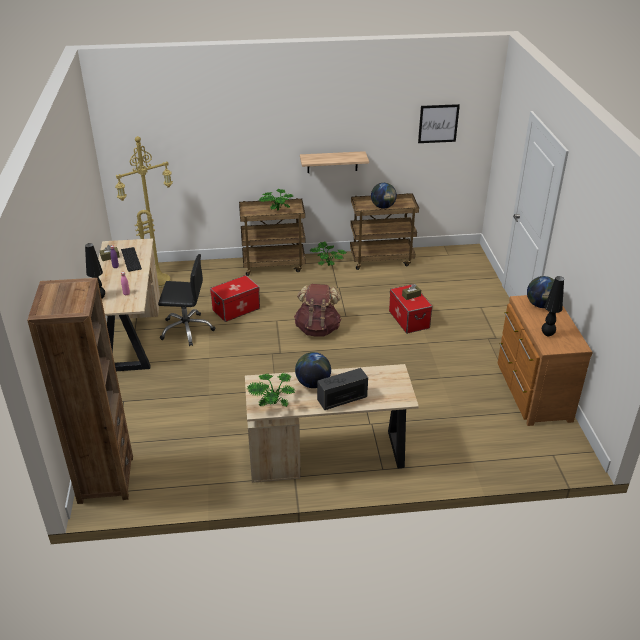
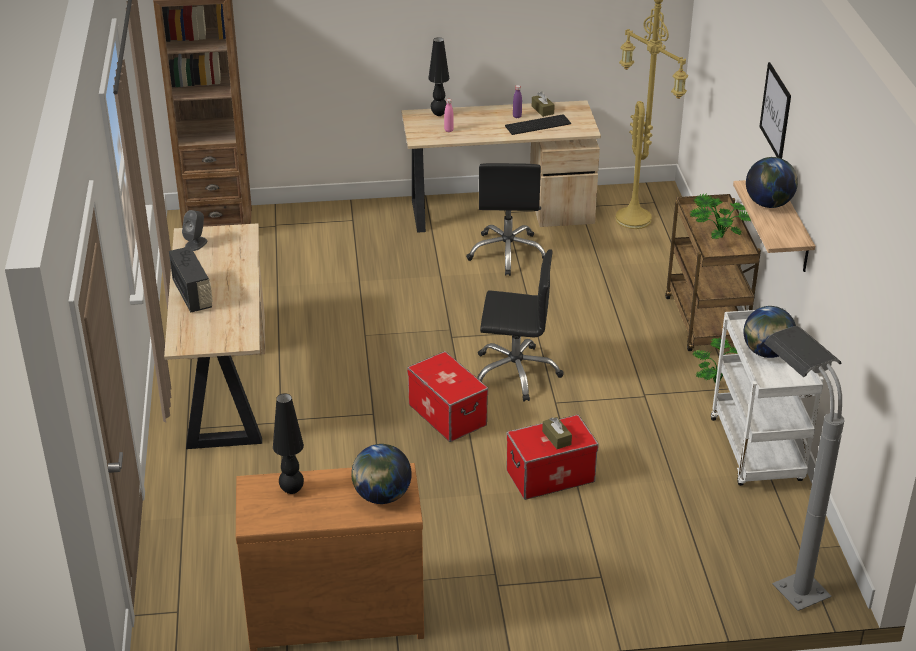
camera: 90 degrees right, 0 degrees up
(236, 309) = (565, 292): storage box -> storage box (448, 415)
(271, 404) = (196, 243): potted plant -> grey speaker
(313, 383) = (230, 272): globe -> globe (768, 204)
(318, 329) = (515, 372): brown backpack -> black office chair
(381, 259) = (757, 452): brown cart -> white cart
(438, 123) = (873, 285): picture -> picture (775, 111)
(466, 261) = (781, 574): none -> grey floor lamp

